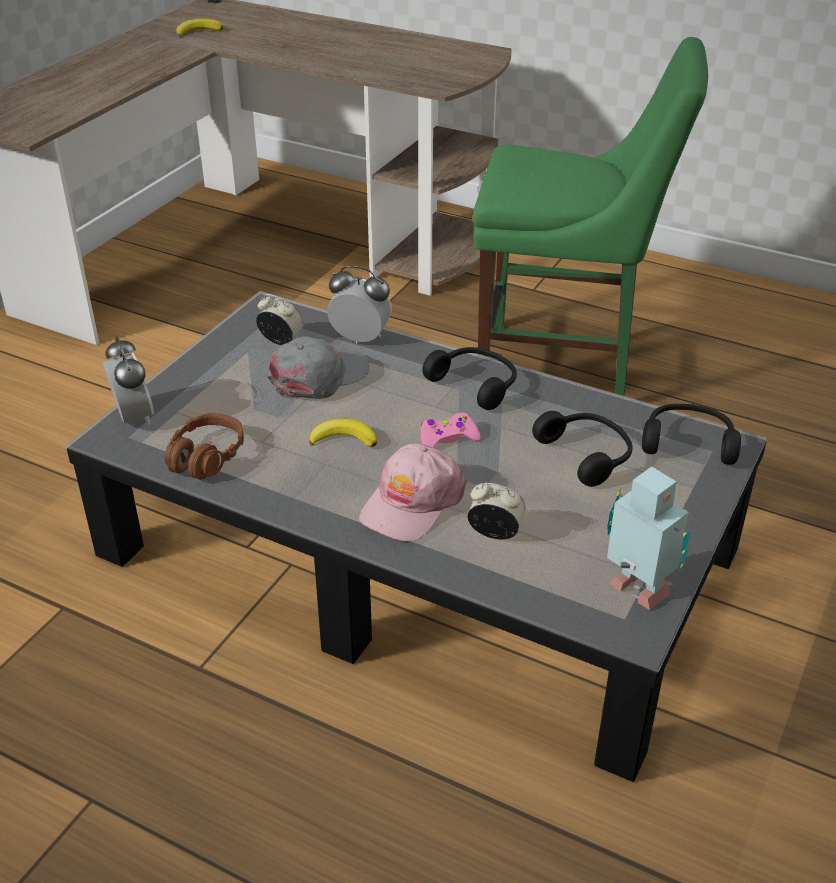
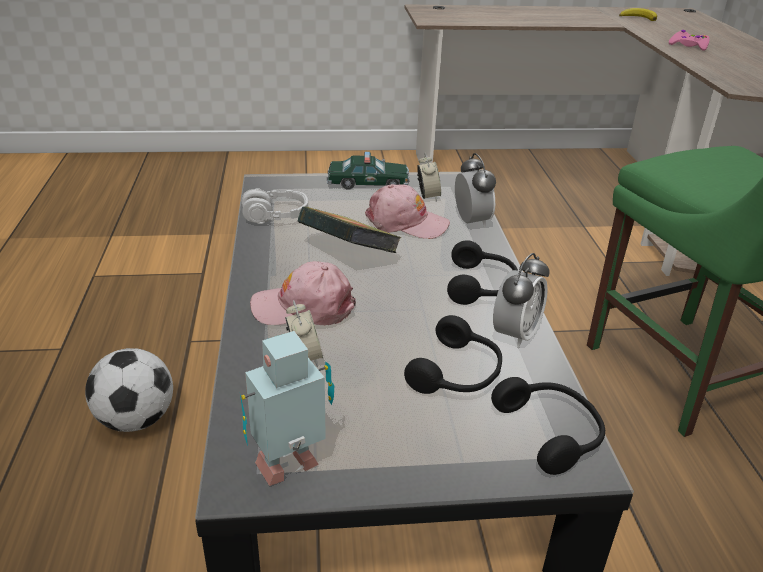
camera: 55 degrees right, 5 degrees down
(134, 417) = (290, 182): alarm clock -> alarm clock (515, 334)
(206, 365) = (368, 183): none -> toy car
(206, 457) = (275, 216): brown headphones -> grey headphones
(304, 760) = (136, 420): none -> football
(319, 377) = (406, 222): grey cap -> pink cap
(344, 439) = (348, 255): banana -> book
(447, 438) = (398, 296): pink game controller -> pink game controller (688, 46)
(637, 593) = (291, 468): toy robot -> toy robot turned 135 degrees counterclockwise

